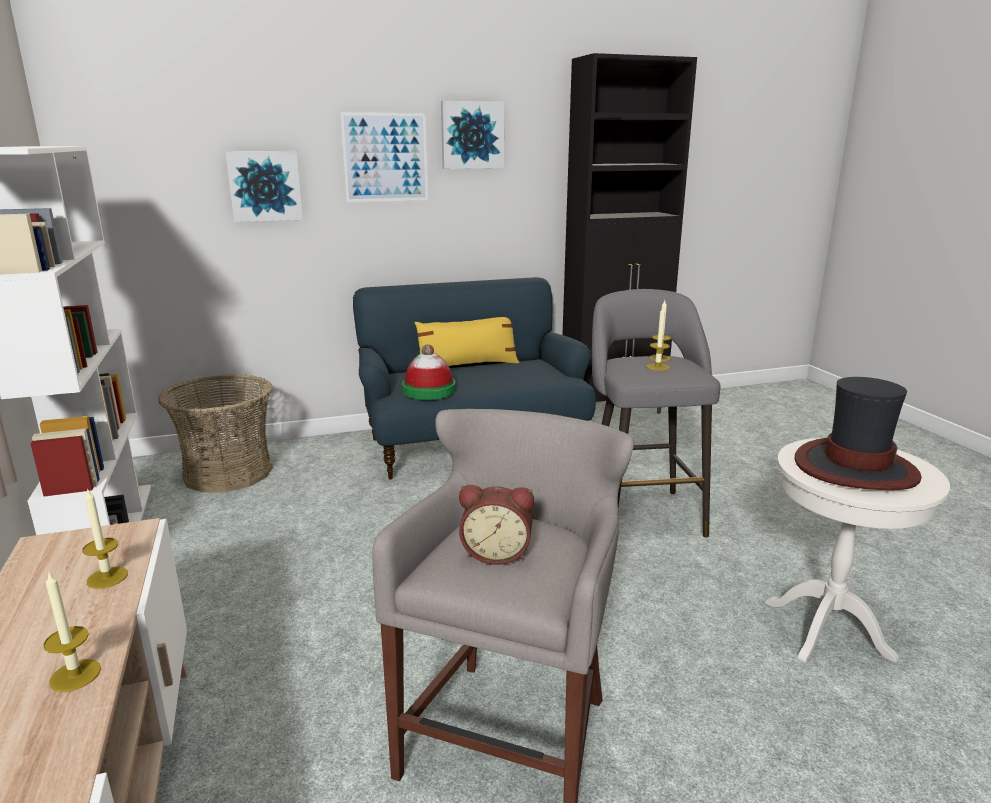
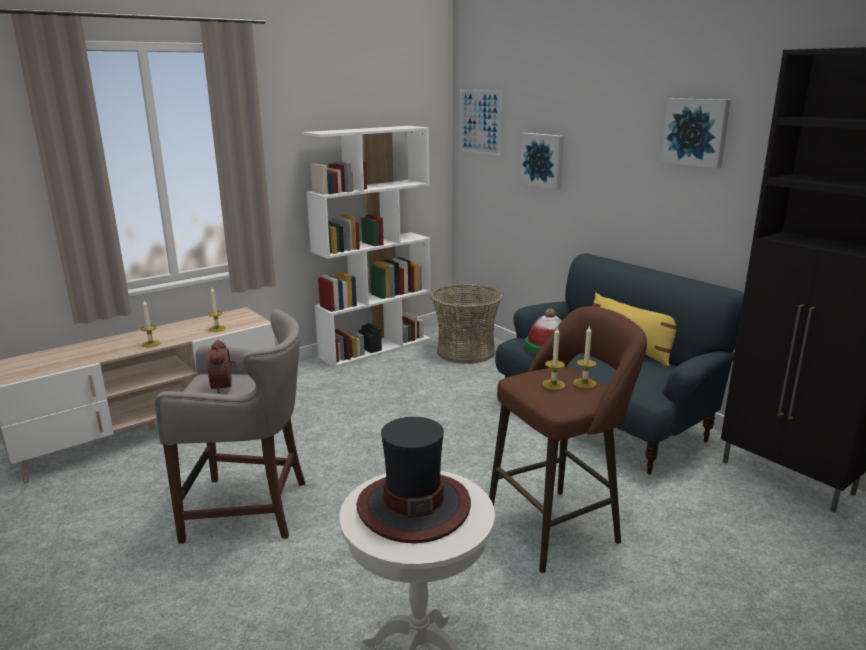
camera: 70 degrees right, 0 degrees up
(385, 157) = (621, 147): picture -> picture (480, 121)
(641, 512) = (558, 526): grey stool -> brown stool

